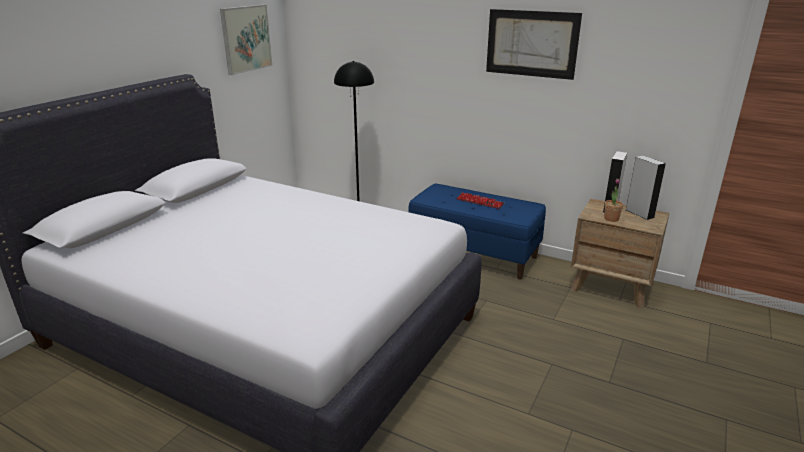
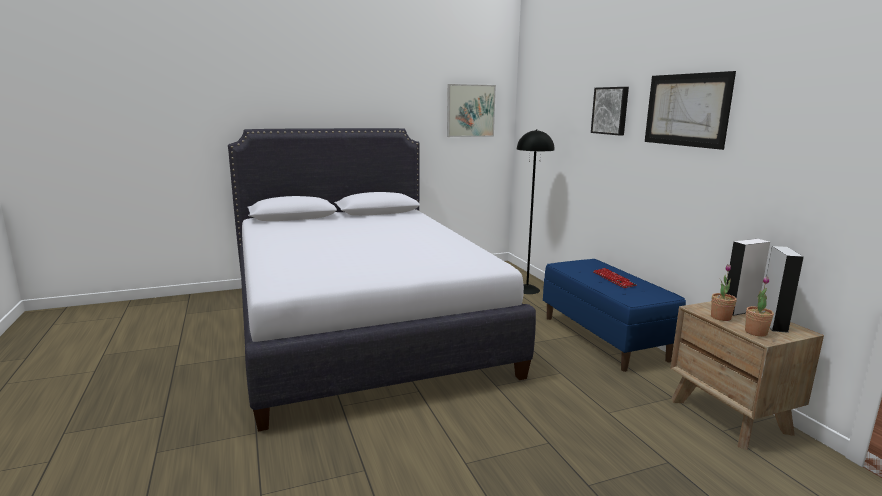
camera: 40 degrees right, 10 degrees down
(438, 40) = (611, 110): none -> picture
(643, 224) = (755, 332): none -> potted plant

